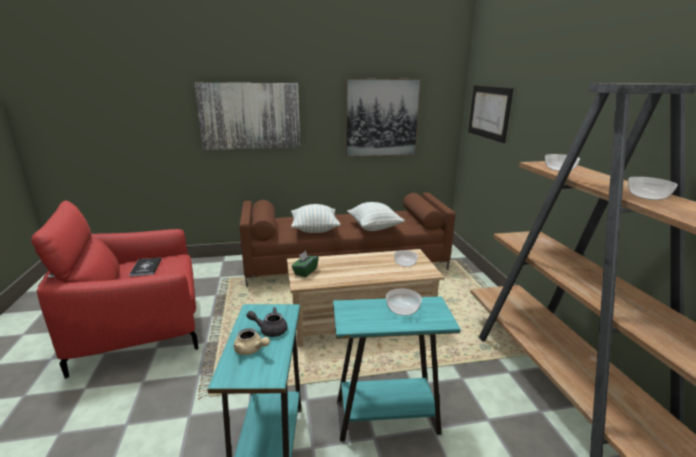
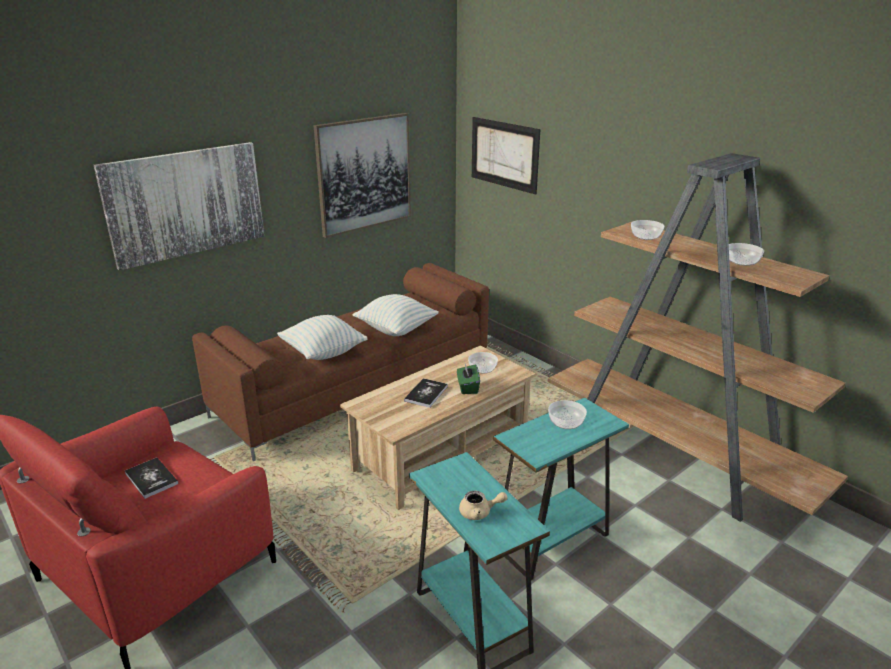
camera: 30 degrees left, 5 degrees up
(270, 329) = (472, 487): grey teapot -> none
(305, 271) = (383, 414): green tissue box -> green tissue box (467, 387)
(347, 267) = (426, 393): none -> book

